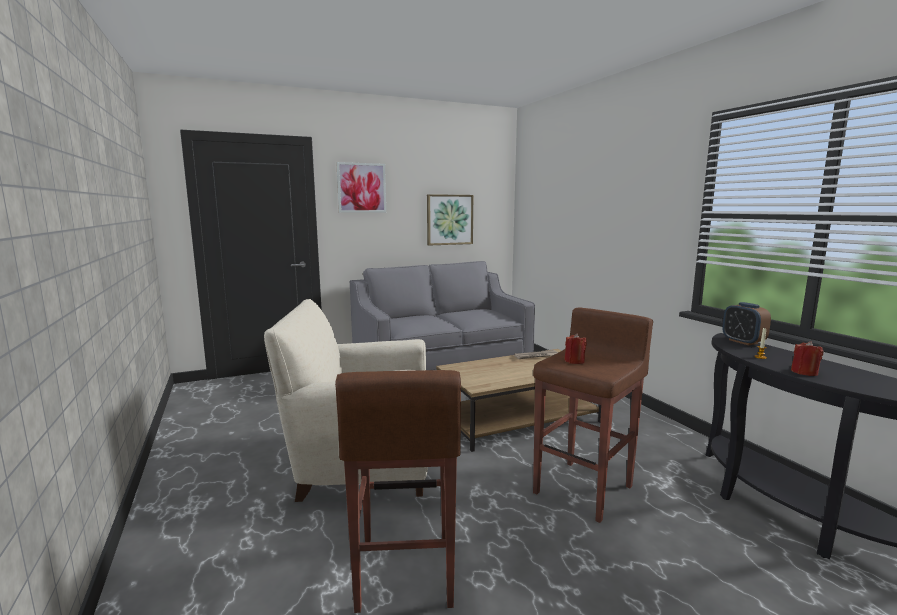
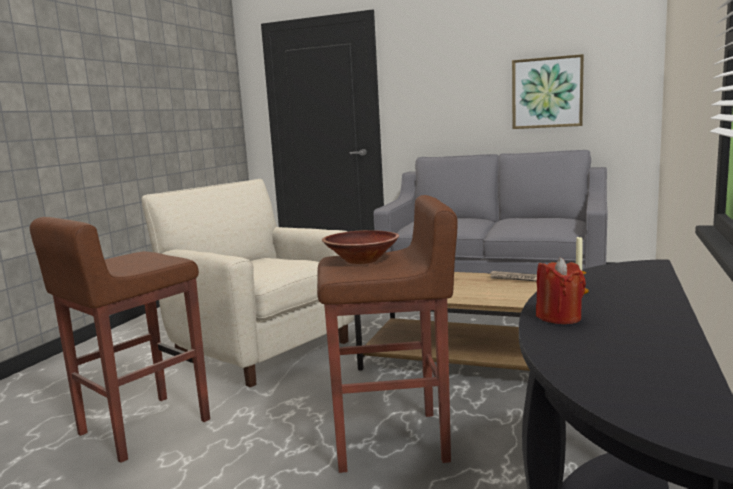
camera: 45 degrees right, 0 degrees up
(361, 188) = (427, 61): picture -> none
(574, 361) = (361, 260): red candle -> brown bowl
(743, 342) = (648, 273): alarm clock -> none

